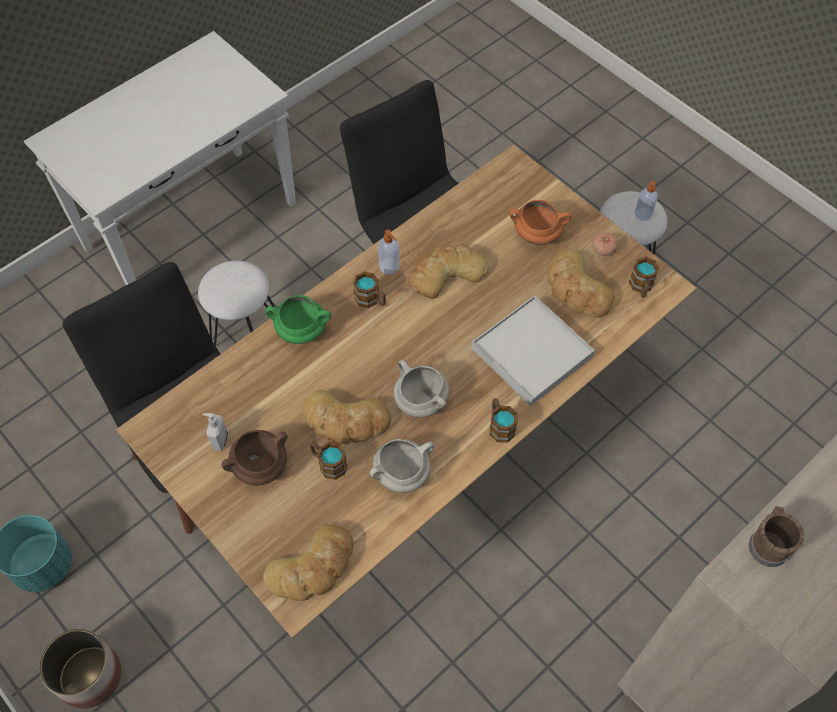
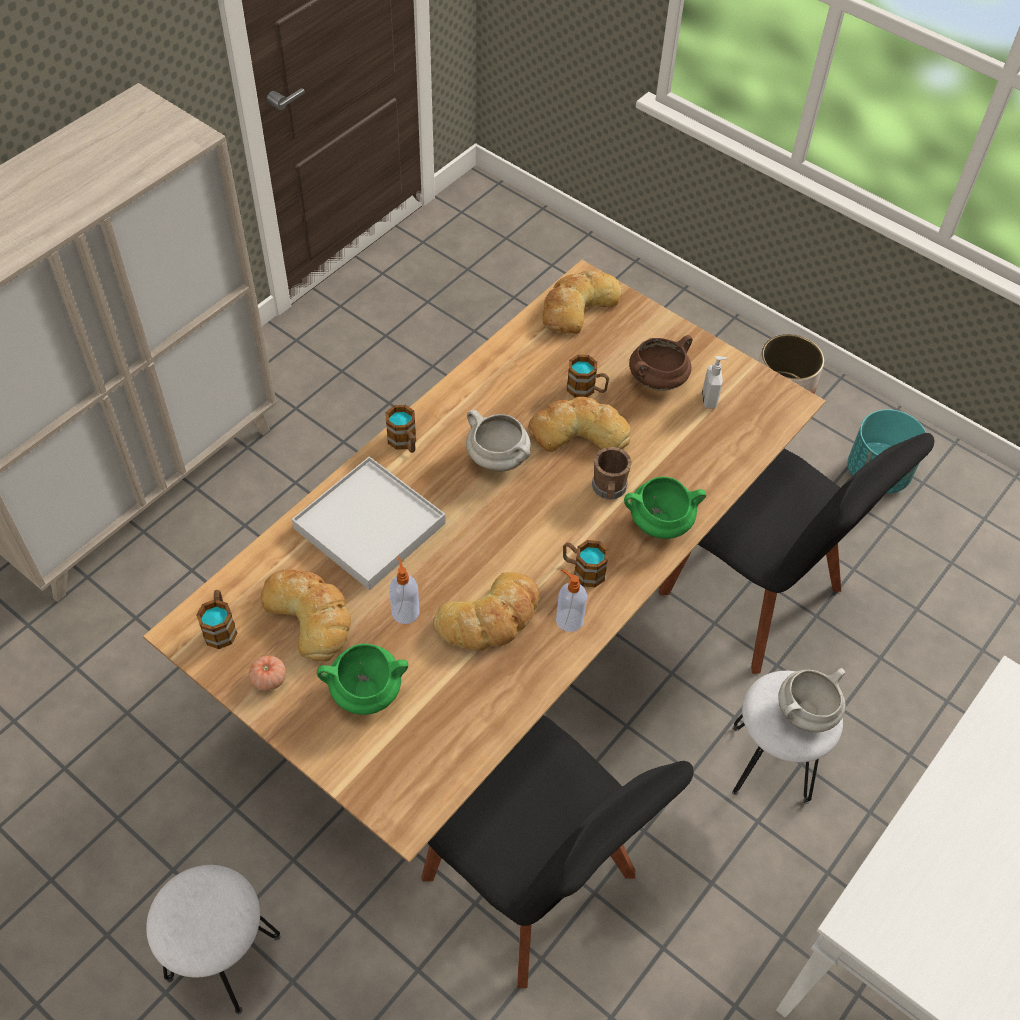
camera: 170 degrees right, 5 degrees down
(402, 473) = (506, 388): white cooking pot -> white cooking pot (806, 713)
(537, 234) = (365, 693): orange cooking pot -> green cooking pot
(643, 215) = (187, 913): soap dispenser -> soap dispenser (405, 611)
(768, 543) = (156, 159): brown mug -> brown mug (609, 489)

